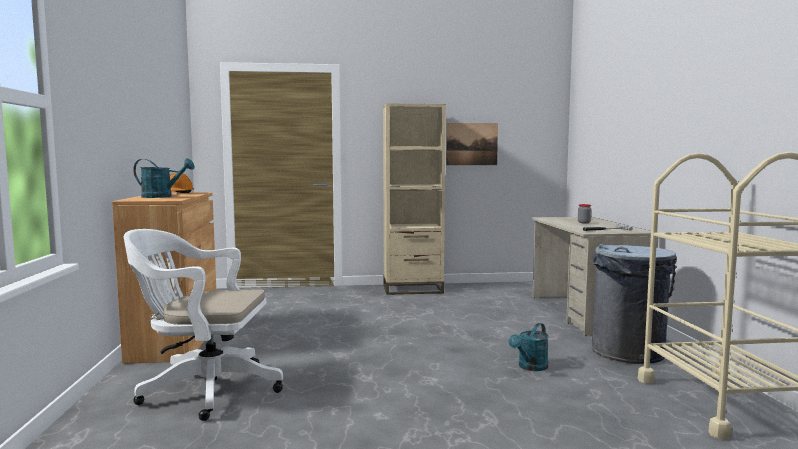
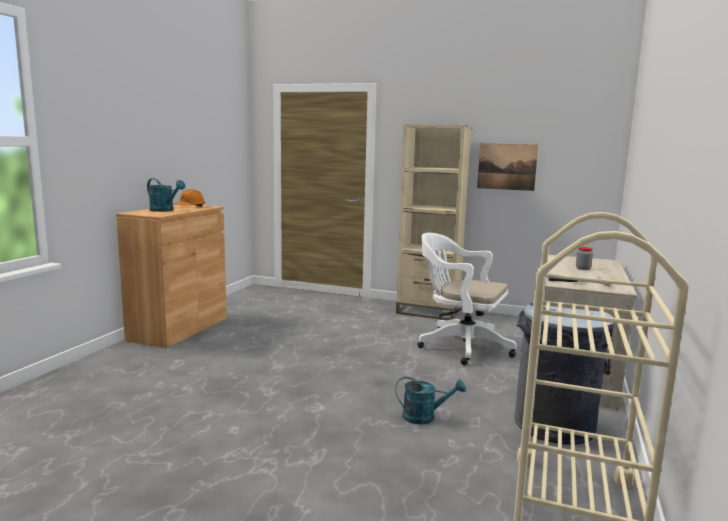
camera: 25 degrees right, 5 degrees up
(204, 389) = (147, 374): white office chair -> white office chair (460, 346)
(530, 367) = (425, 417): turquoise watering can -> turquoise watering can turned 150 degrees counterclockwise

